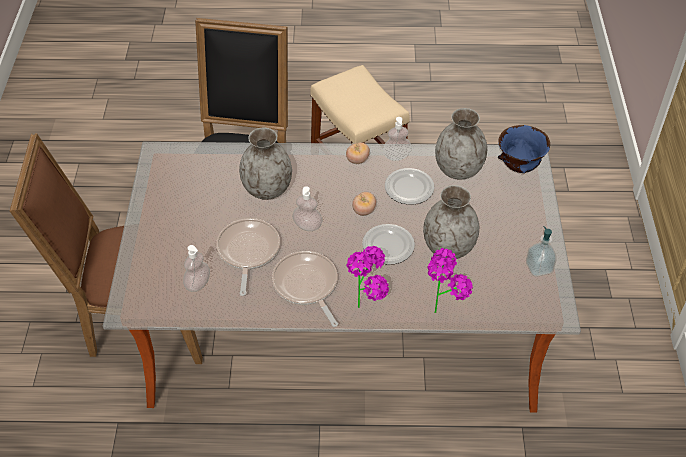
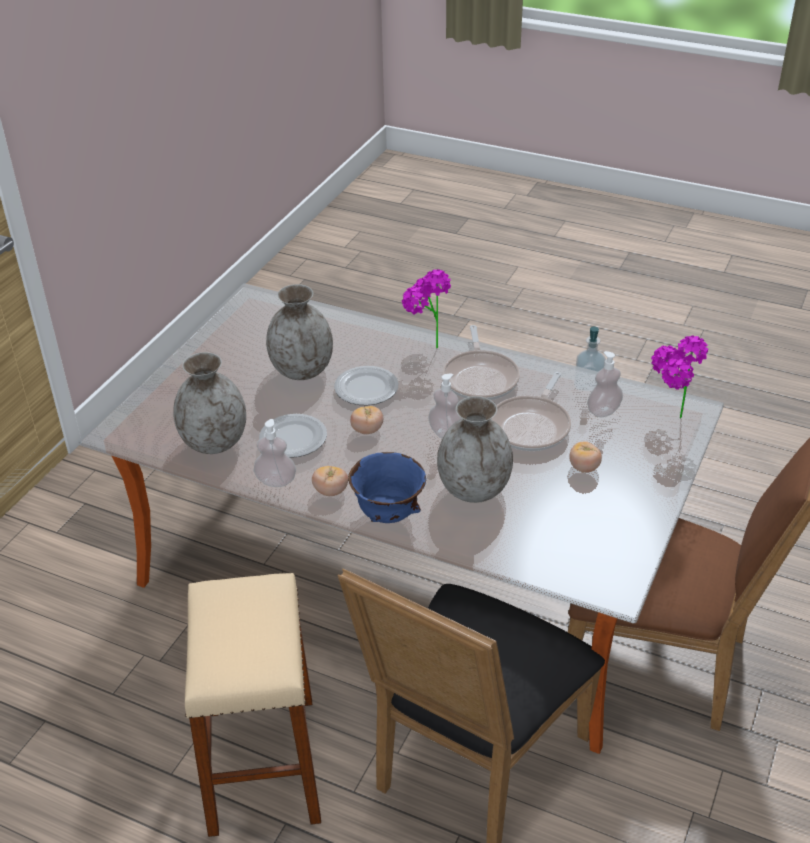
camera: 155 degrees left, 10 degrees down
(199, 228) = (584, 468): none -> tomato
(443, 307) = (352, 327): potted plant -> potted plant (669, 419)
(519, 167) = (141, 424): blue bowl -> blue bowl (389, 515)
(539, 268) = (228, 331): soap dispenser -> soap dispenser (588, 384)

